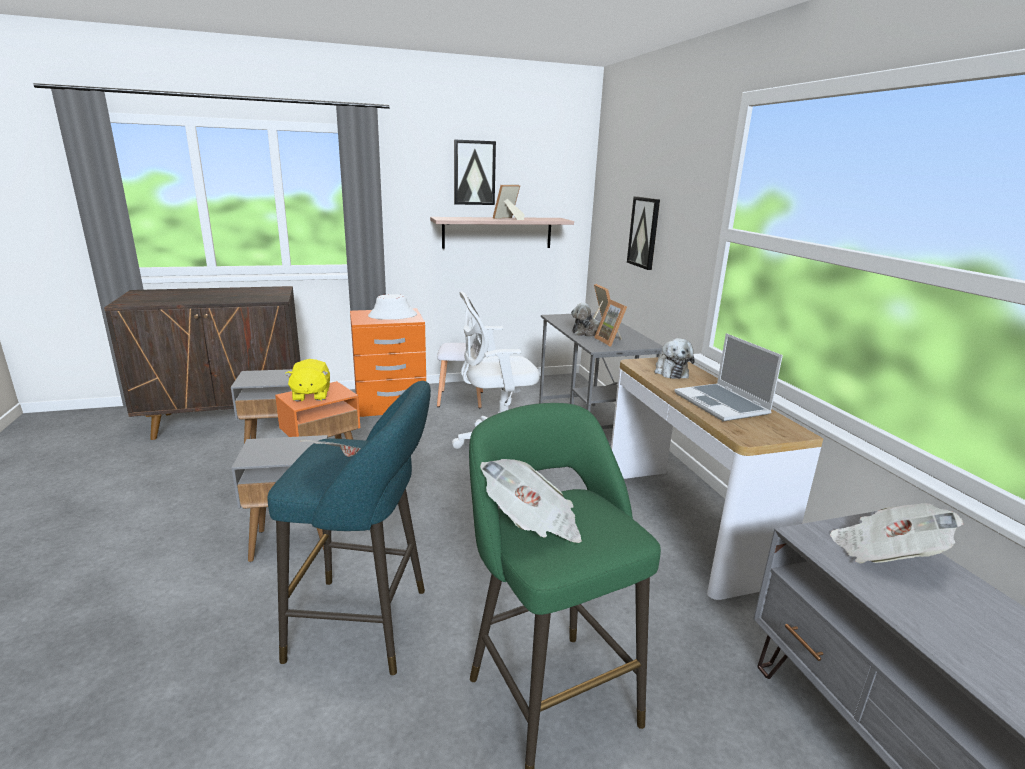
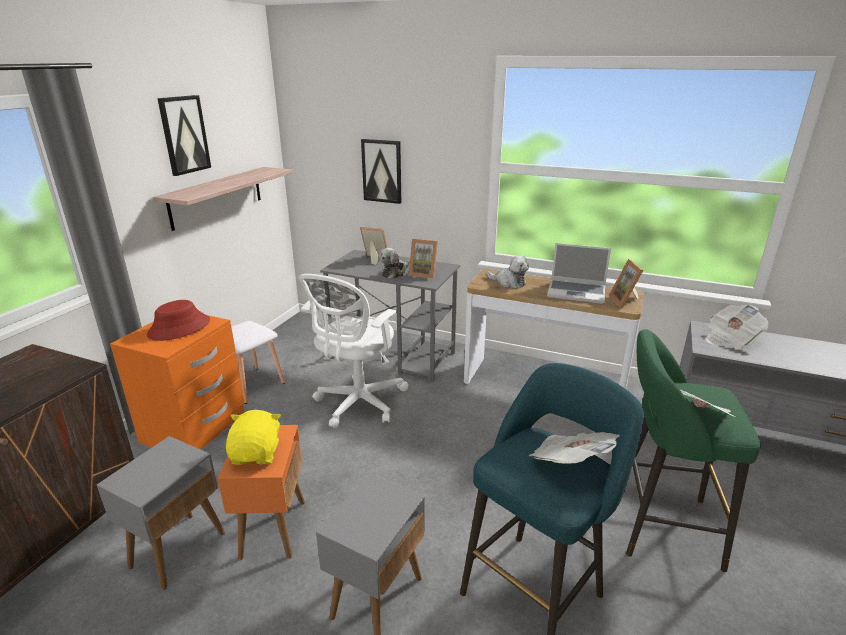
camera: 50 degrees left, 5 degrees up
(310, 395) = (257, 454): yellow plush toy -> yellow plush toy turned 120 degrees counterclockwise
(392, 316) = (179, 328): white hat -> red hat
(508, 219) = (237, 180): picture frame -> picture frame (626, 301)

